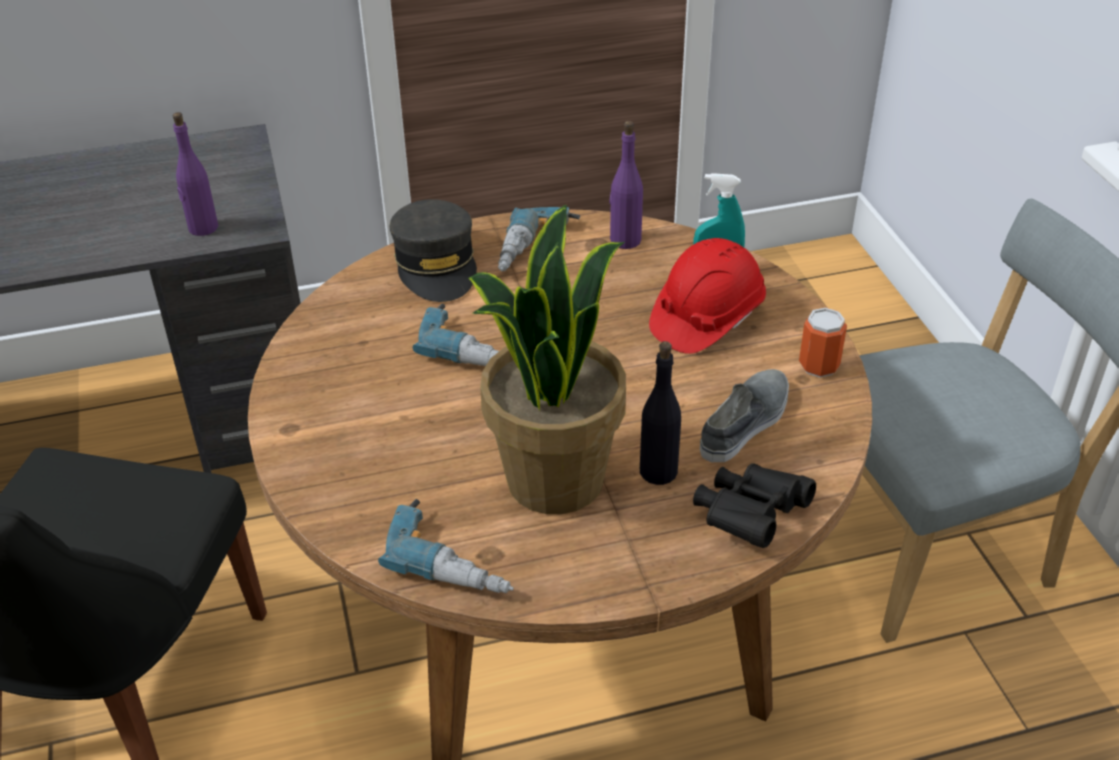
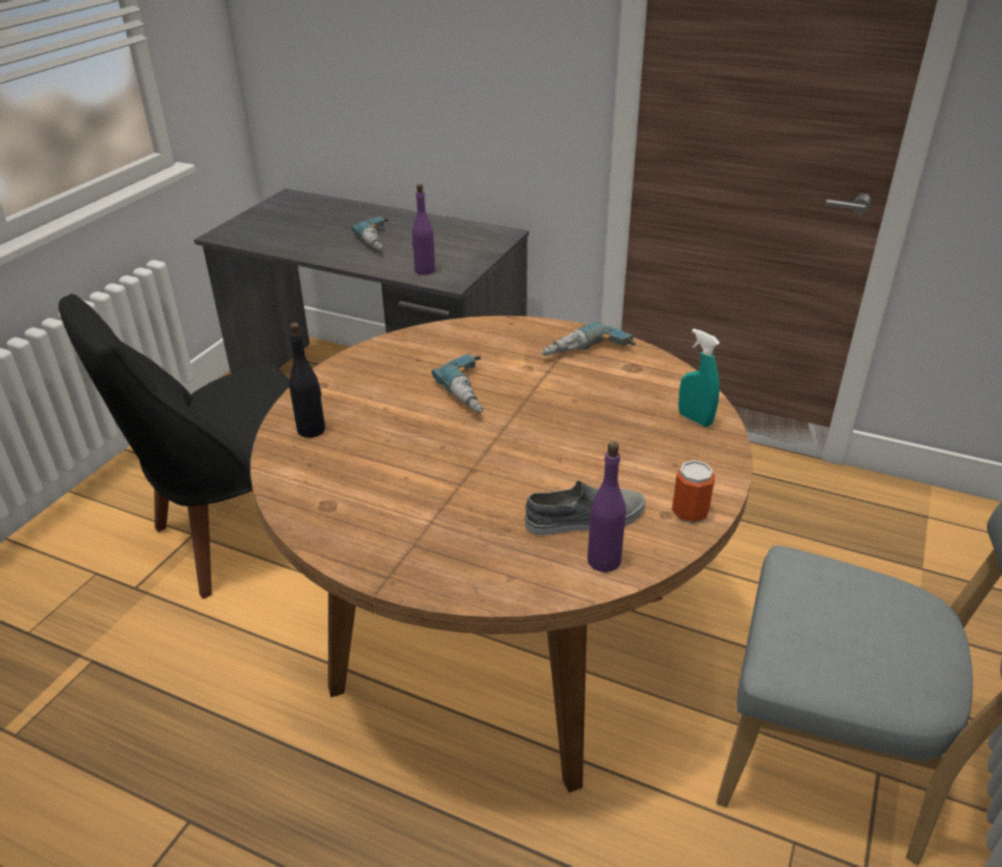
camera: 40 degrees right, 5 degrees down
(436, 265) = (515, 337): grey cap -> none
(454, 559) = (307, 496): power drill -> power drill (381, 241)
(553, 479) = (419, 485): potted plant -> none
(625, 240) = (655, 373): purple bottle -> purple bottle (603, 560)
(658, 471) = (486, 516): black bottle -> black bottle (312, 430)
(706, 318) = (647, 444): red hard hat -> none
(749, 517) = (507, 577): black binoculars -> none

